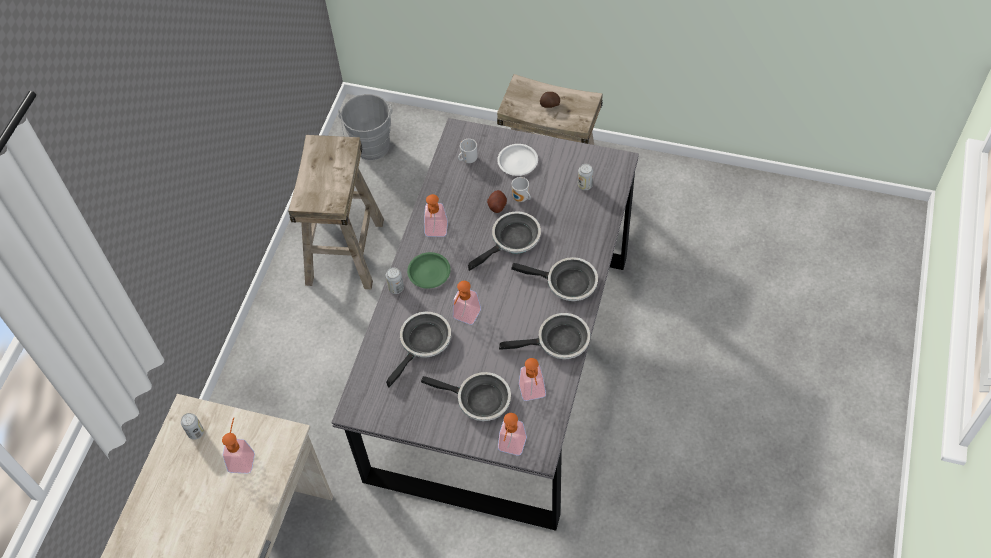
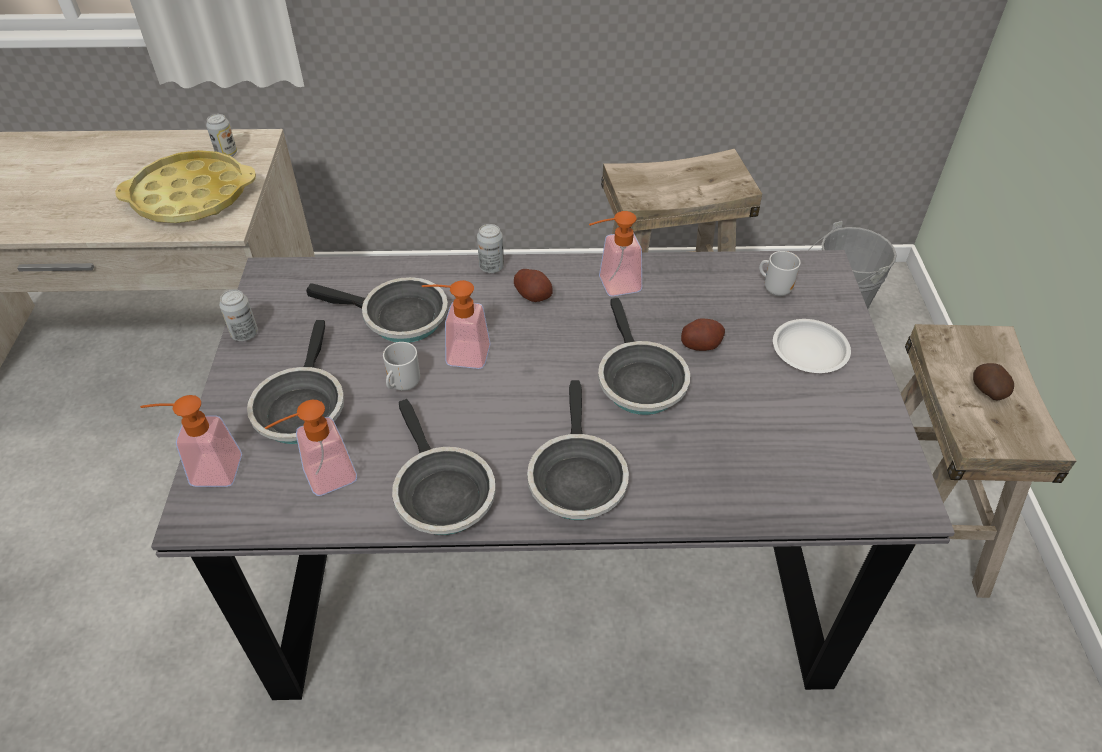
camera: 70 degrees right, 10 degrees down
(242, 457) = (191, 196): soap dispenser -> yellow tray
(429, 272) = (533, 295): green plate -> potato
(513, 240) = (638, 380): frying pan -> frying pan turned 45 degrees clockwise
(521, 199) = (732, 372): mug -> mug (402, 385)
(585, 185) = (816, 457): can -> can (245, 334)

